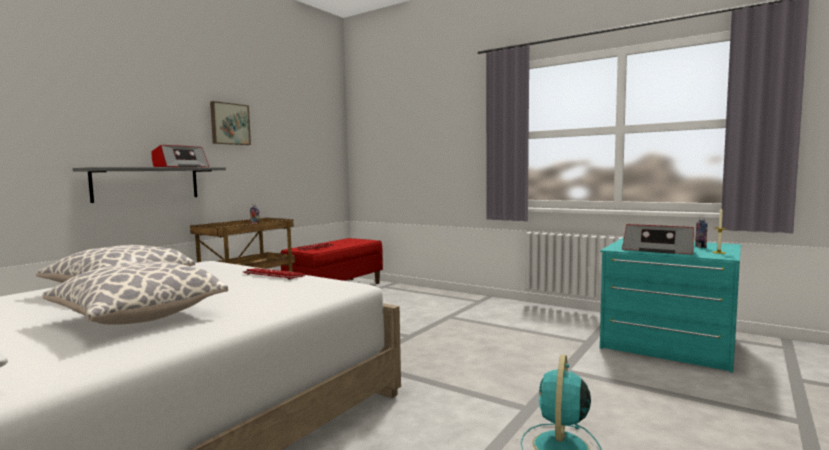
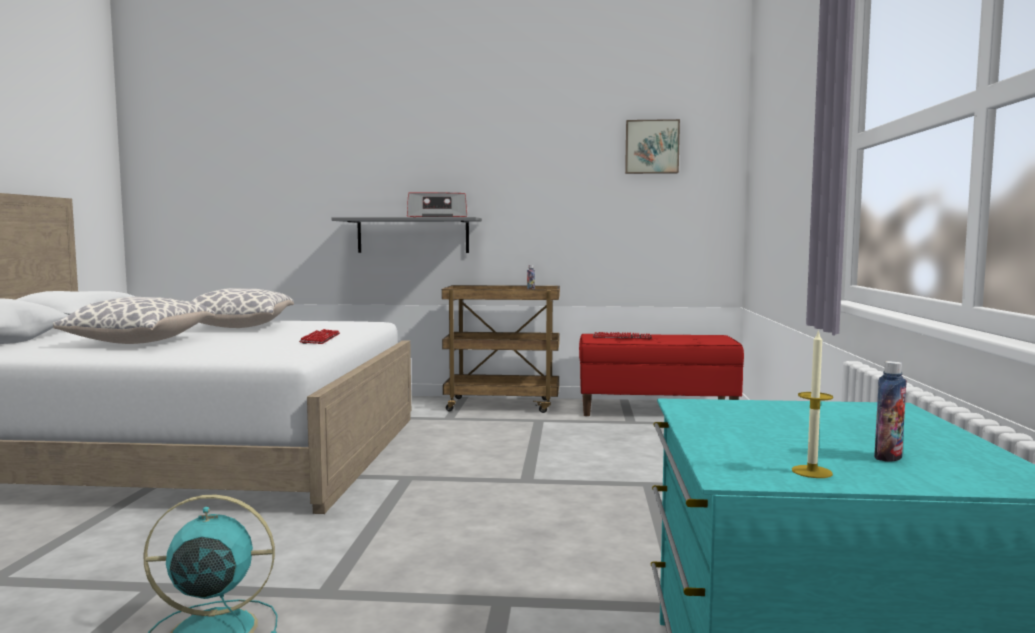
camera: 60 degrees right, 0 degrees up
(229, 124) = (519, 162): picture -> picture (652, 147)
(658, 250) = (733, 427): radio -> none

